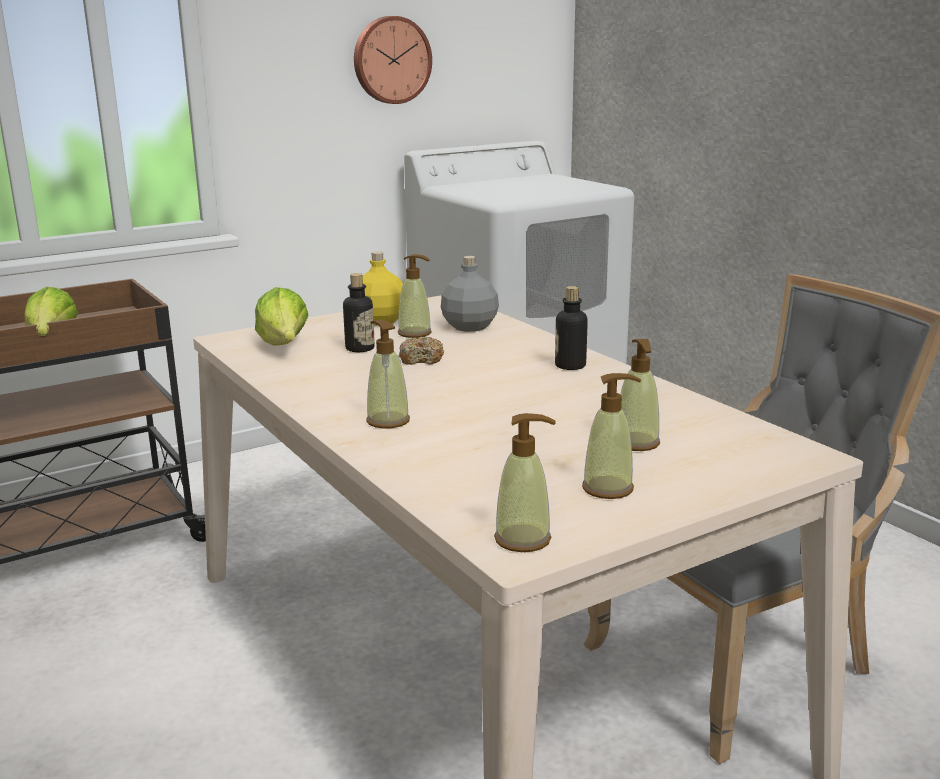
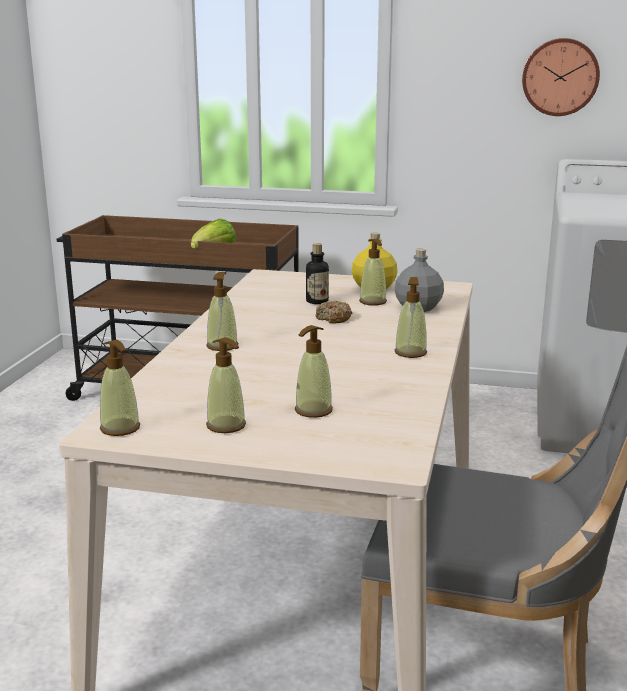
camera: 45 degrees right, 0 degrees up
(284, 347) = (281, 288): lettuce -> none
(570, 366) = (410, 352): bottle -> soap dispenser

